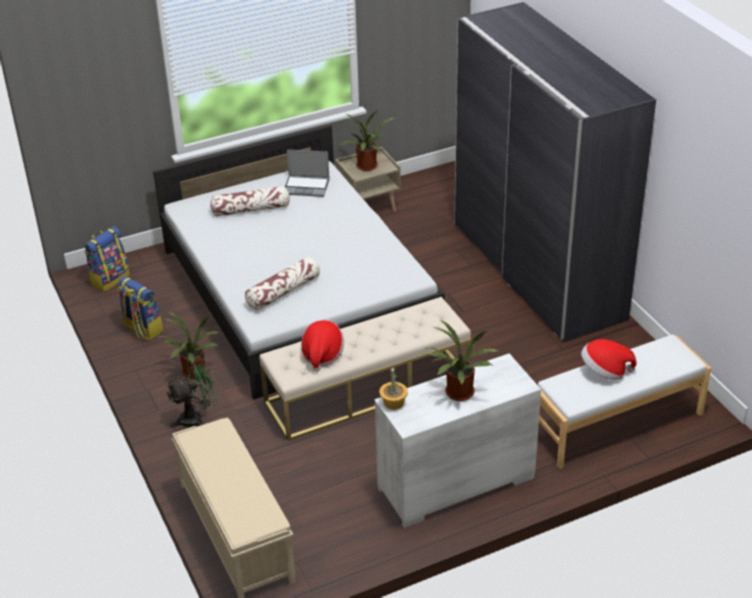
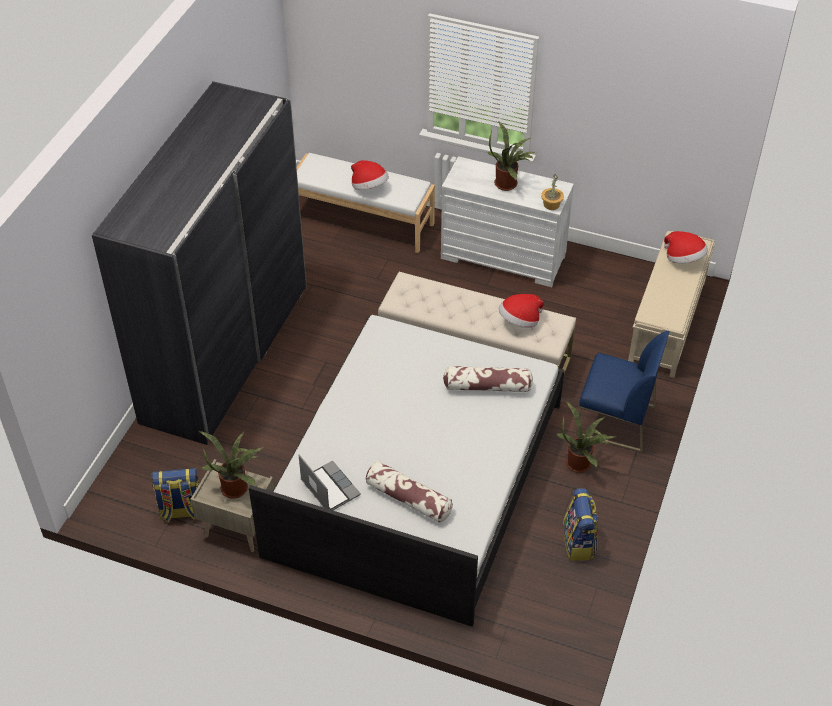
camera: 135 degrees left, 10 degrees up
(109, 279) = (554, 633): backpack -> backpack (181, 511)
(197, 418) = (615, 421): green fan -> blue chair
(241, 504) = (683, 259): none -> hat

